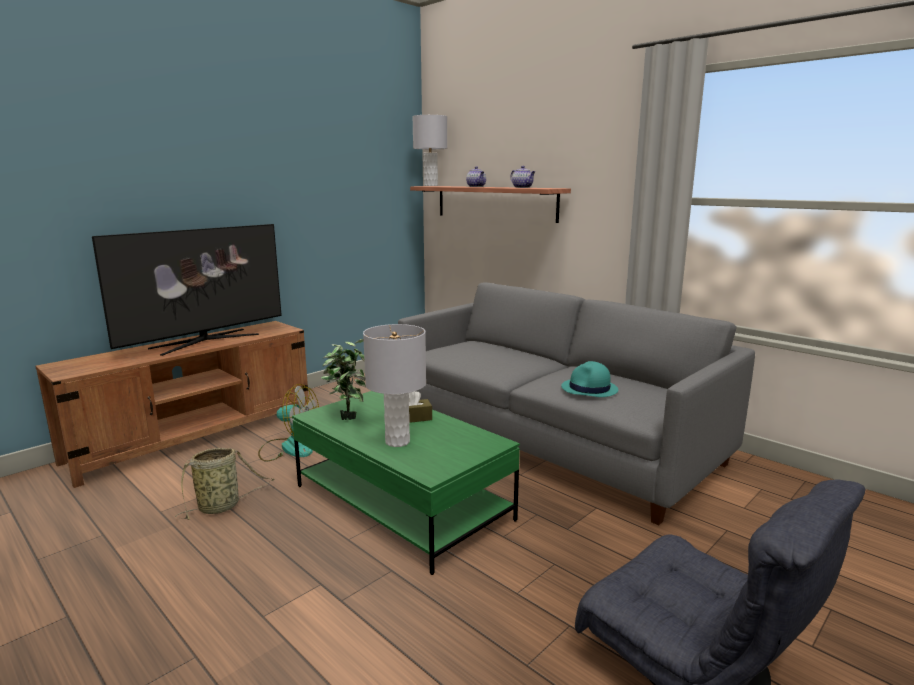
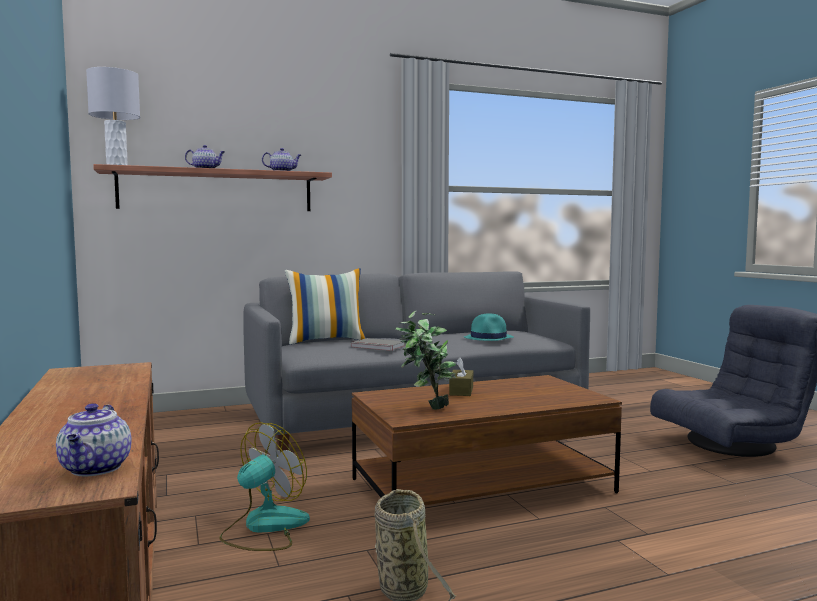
camera: 65 degrees left, 10 degrees down
(87, 369) = (96, 469): none -> teapot
(204, 341) = (86, 400): television -> none
(397, 442) = (517, 400): grey table lamp -> none
(402, 502) = (482, 486): green coffee table -> brown coffee table
(485, 362) = (377, 347): none -> grey book
(496, 345) = (326, 340): none -> pillow

